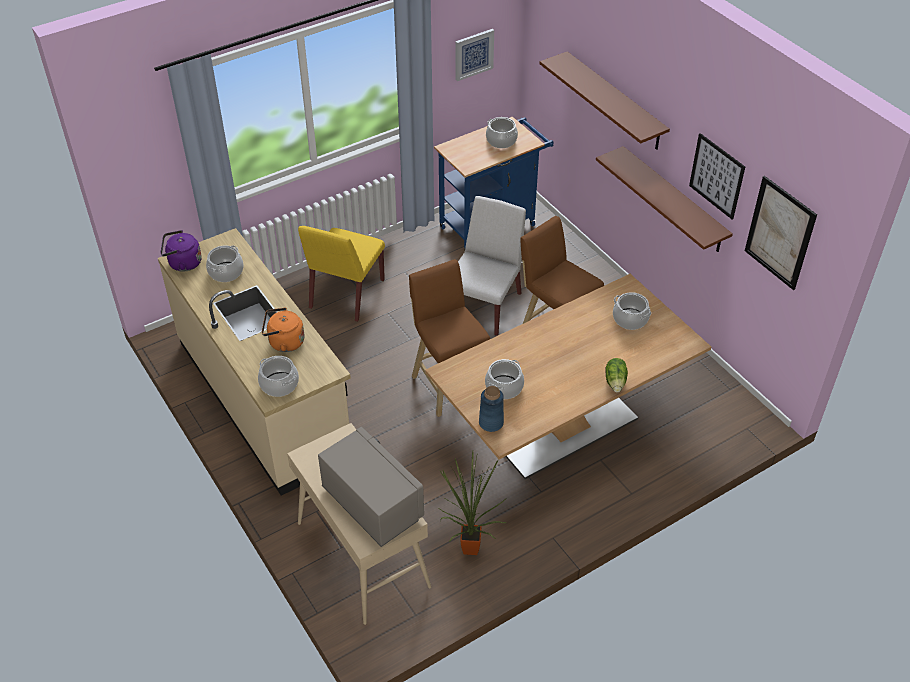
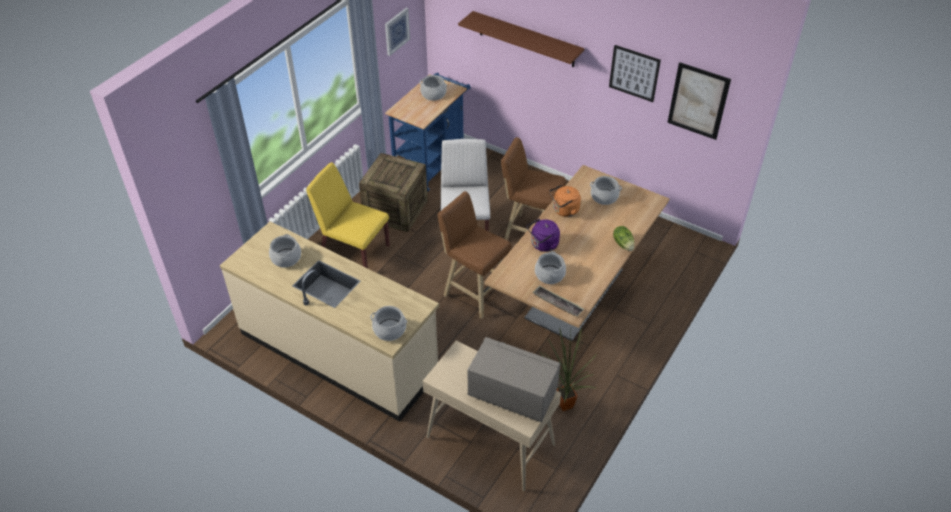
camera: 25 degrees left, 0 degrees up
(183, 263) = (245, 263): purple kettle -> purple kettle (543, 245)
(284, 342) = (371, 297): orange kettle -> orange kettle (564, 211)
(346, 294) = (353, 251): yellow chair -> yellow chair turned 120 degrees clockwise
(419, 264) = (395, 210): none -> crate
(491, 423) = (557, 303): blue vase -> tray
(673, 200) = (594, 101): brown shelf -> none

